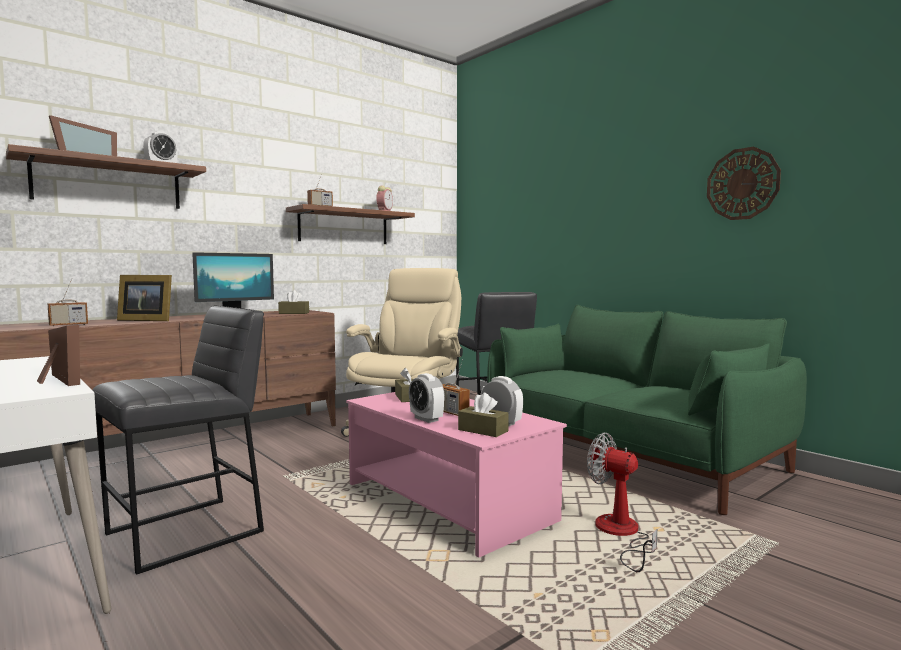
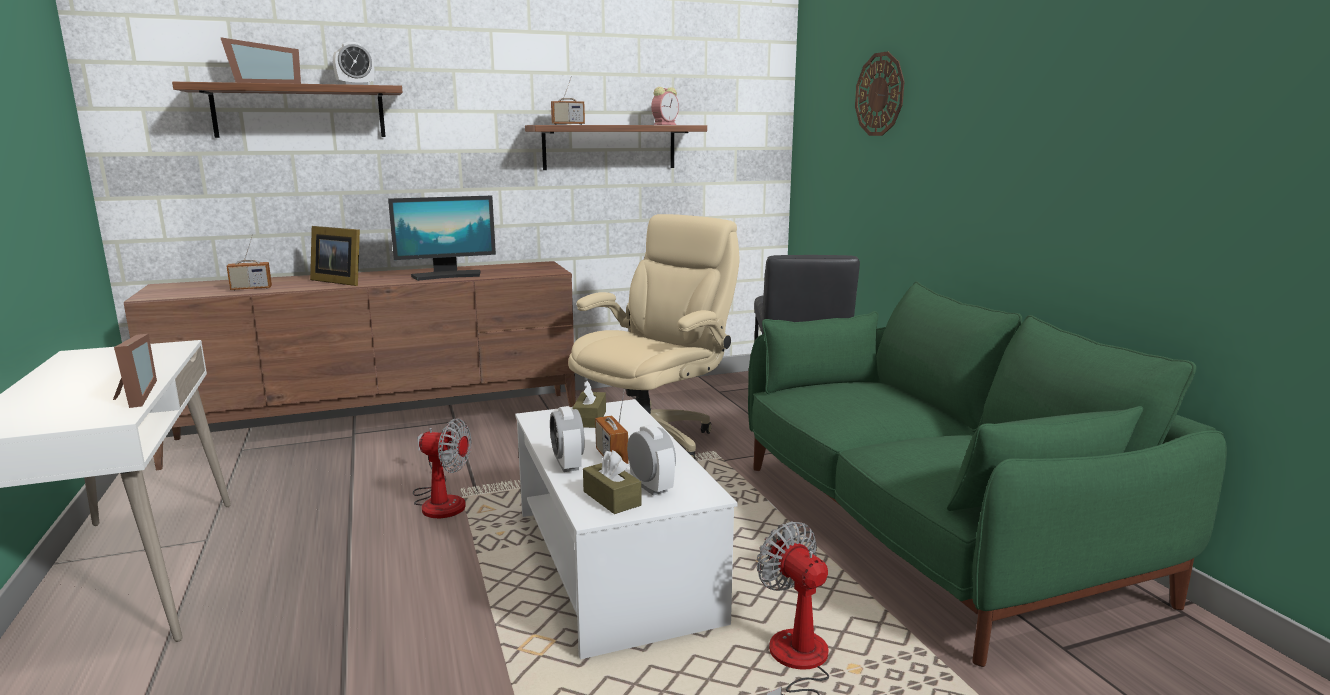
camera: 20 degrees right, 10 degrees up
(187, 532) = (313, 552): grey stool -> none
(273, 485) = (440, 501): none -> fan
(294, 313) = (522, 272): brown tissue box -> none
(448, 502) = (614, 564): pink coffee table -> white coffee table
(742, 184) = (1176, 110): wall clock -> wall clock (880, 94)

